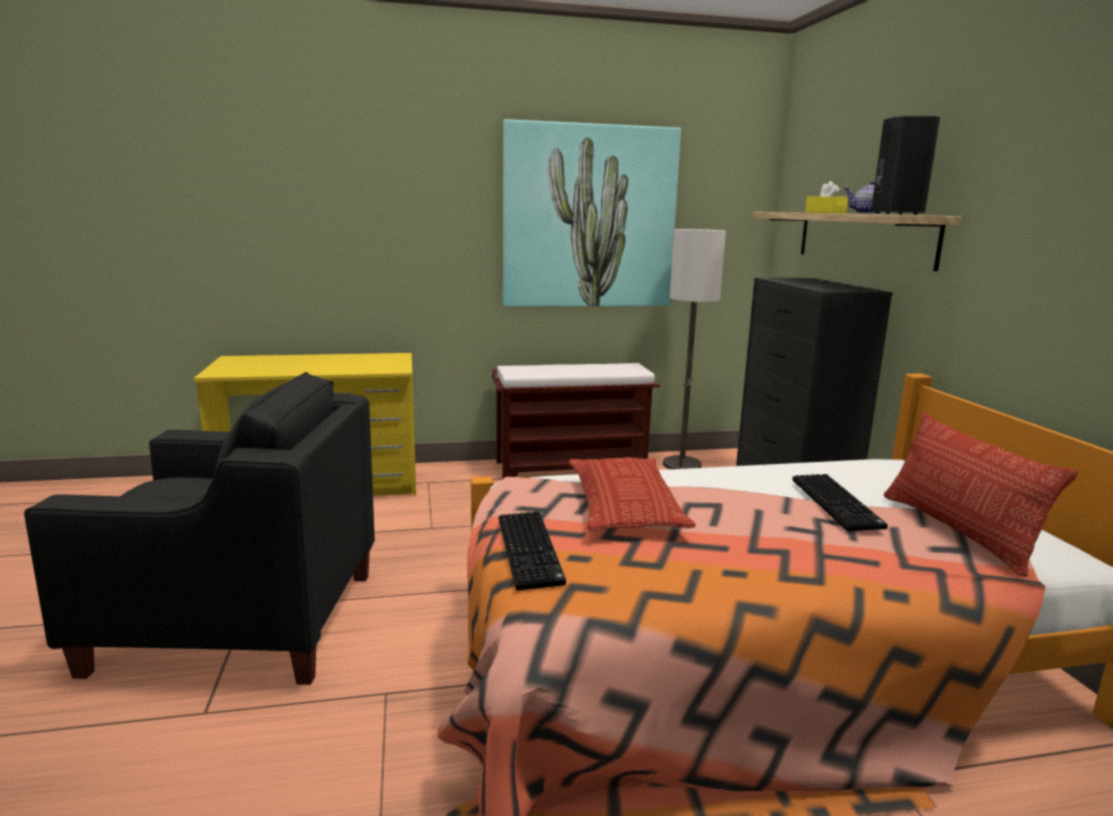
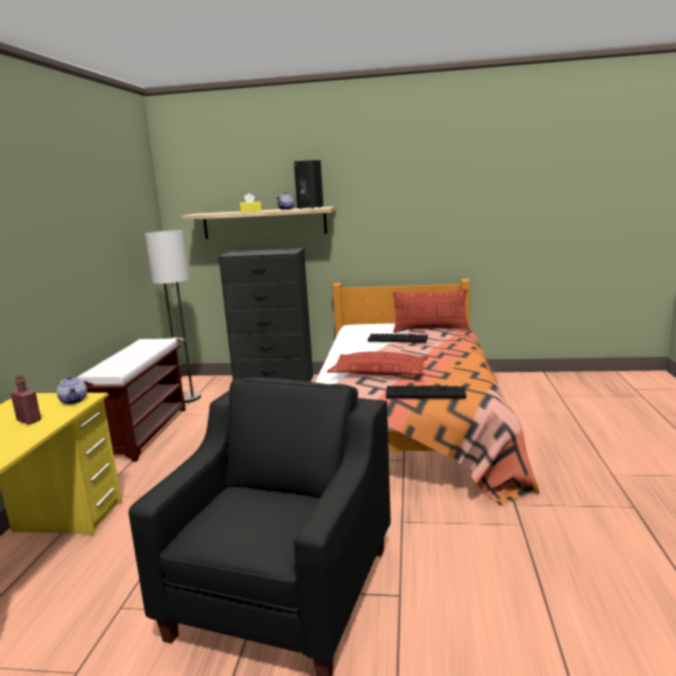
camera: 70 degrees left, 0 degrees up
(338, 365) = (29, 420): none -> red bottle
(388, 368) = (74, 400): none -> teapot
(589, 217) = (92, 234): picture -> none

